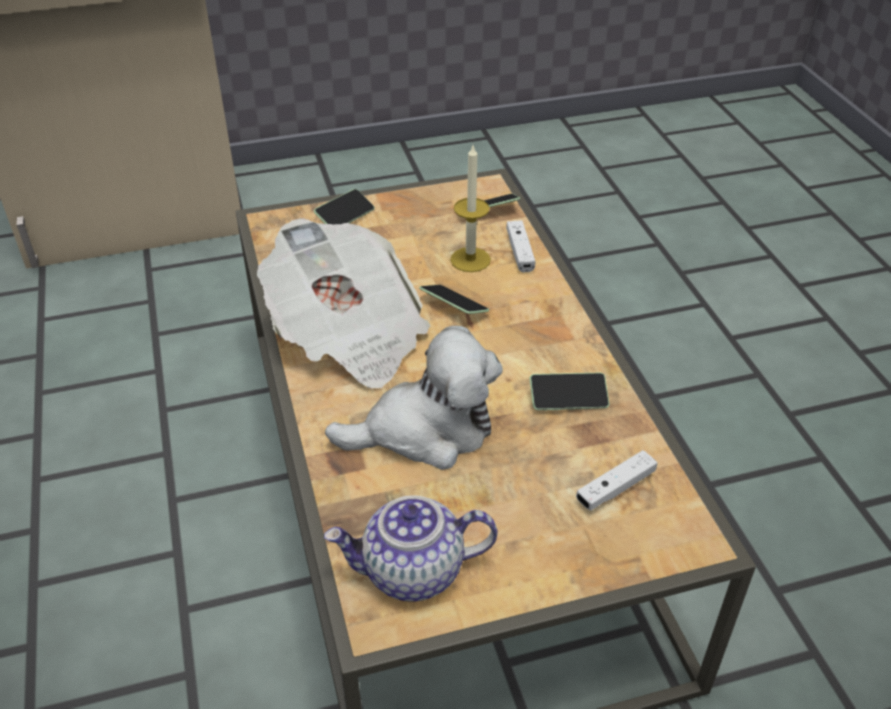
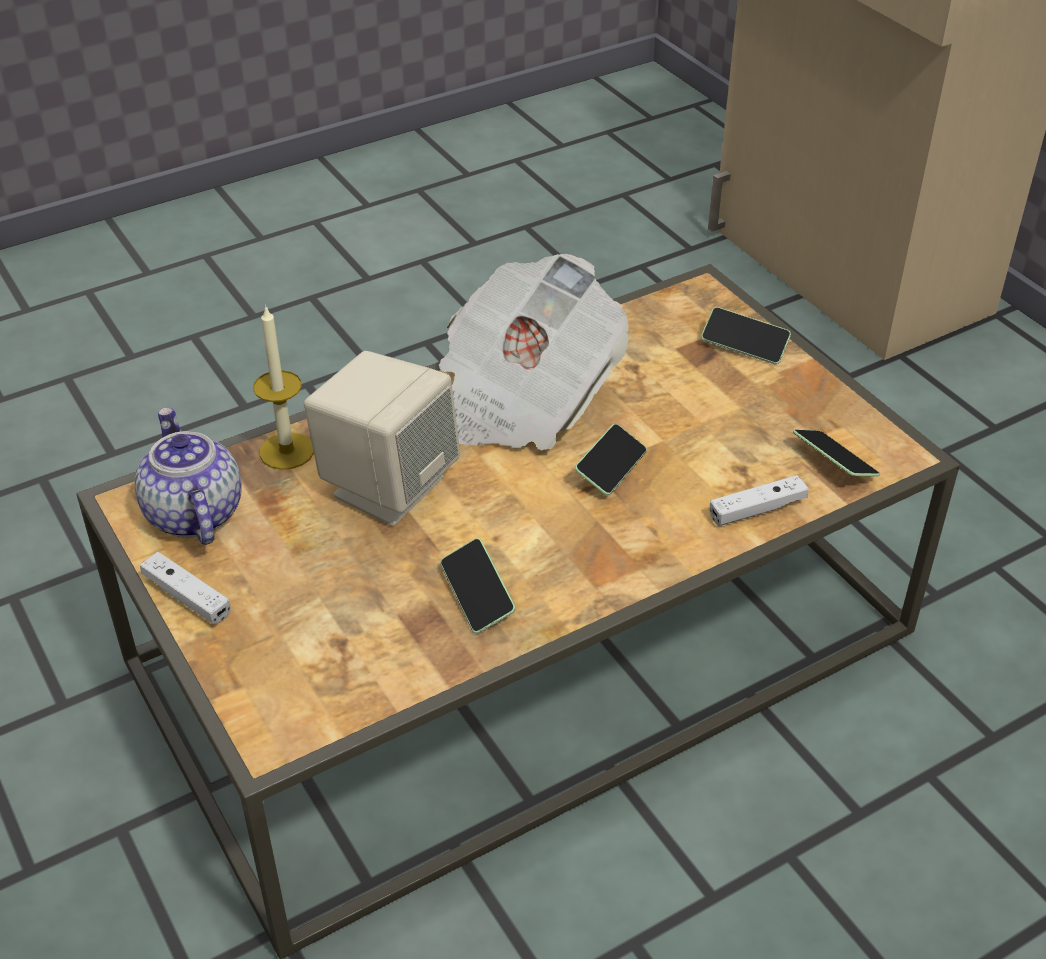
camera: 75 degrees right, 0 degrees up
(425, 431) = (388, 486): plush toy -> beige speaker
(470, 259) = (715, 466): candle -> candle (287, 451)
(615, 488) = (339, 655): white game controller -> white game controller (187, 597)

